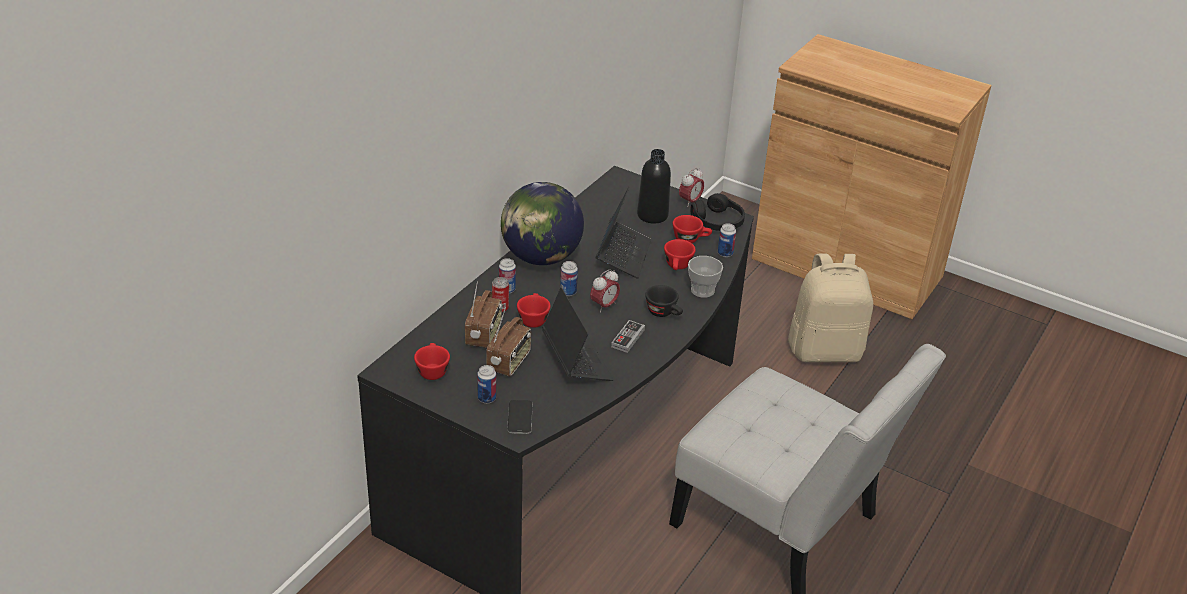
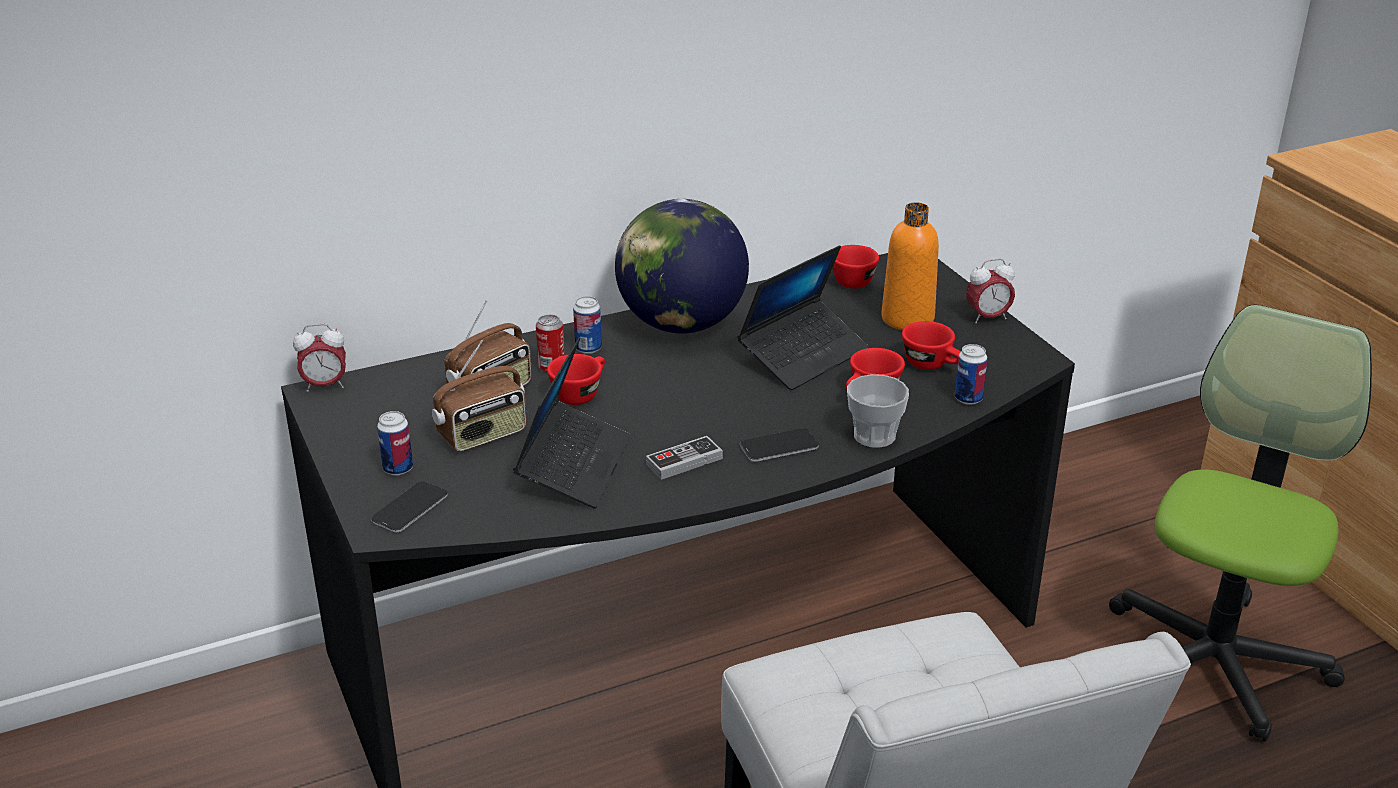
camera: 35 degrees right, 5 degrees down
(432, 370) = (374, 410): red cup -> red cup (855, 279)
(568, 292) = (668, 377): can -> none
(604, 306) = (699, 409): alarm clock -> alarm clock (325, 386)
(652, 215) = (907, 319): black bottle -> orange bottle
(664, 313) = (778, 447): black cup -> phone
(718, 221) = (1004, 354): black headphones -> none
(825, 350) = (1214, 661): beige backpack -> office chair

